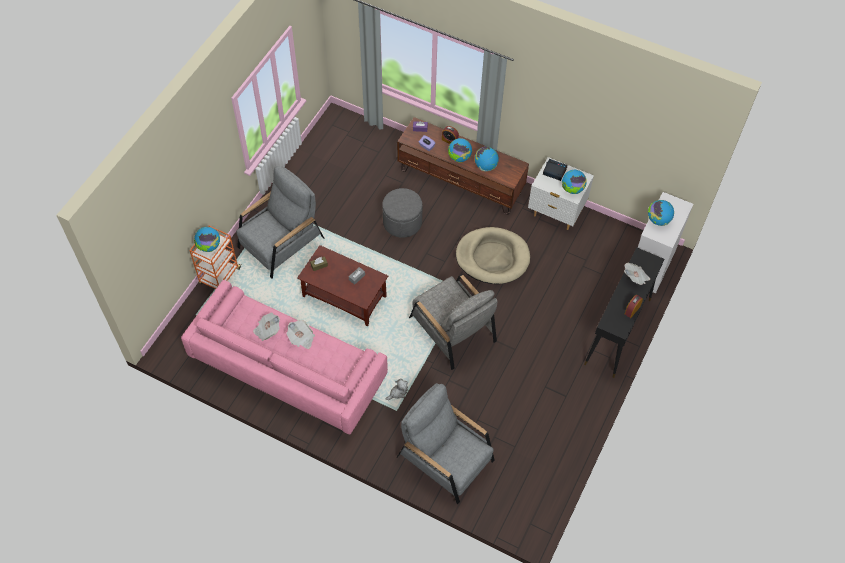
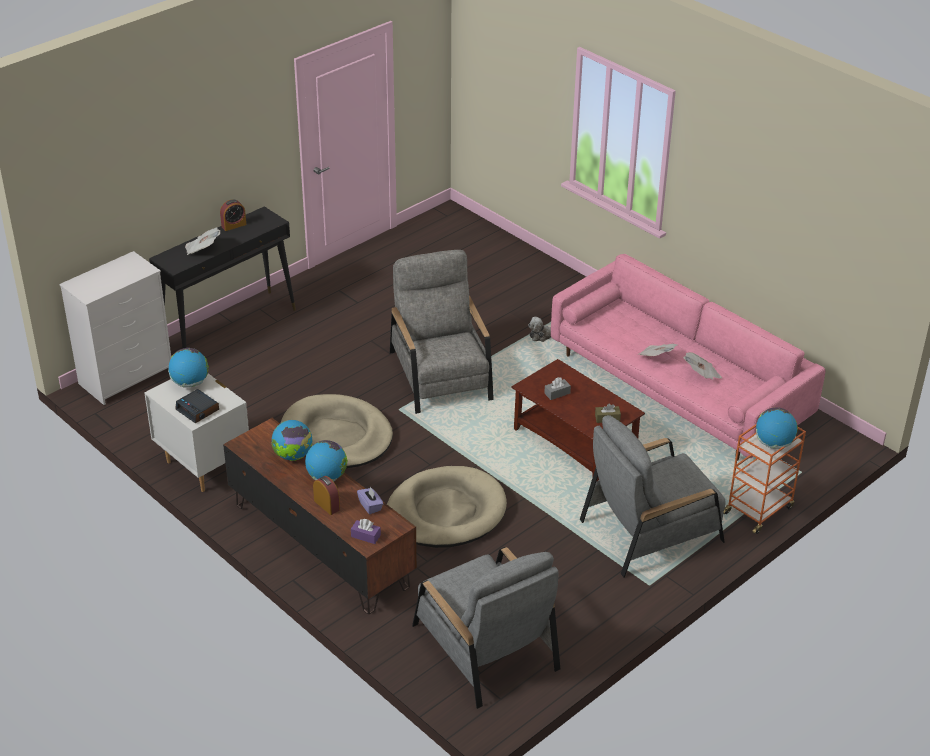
camera: 160 degrees left, 20 degrees down
(402, 222) = (446, 512): grey ottoman -> beige dog bed
(446, 458) = (511, 274): grey armchair -> grey armchair (484, 647)
(658, 220) = (123, 278): globe -> none

